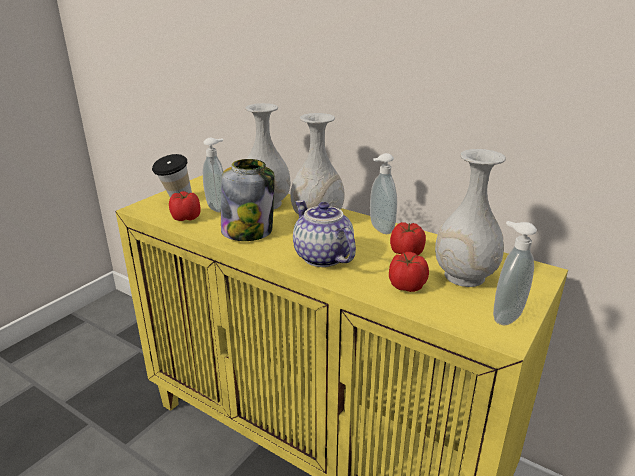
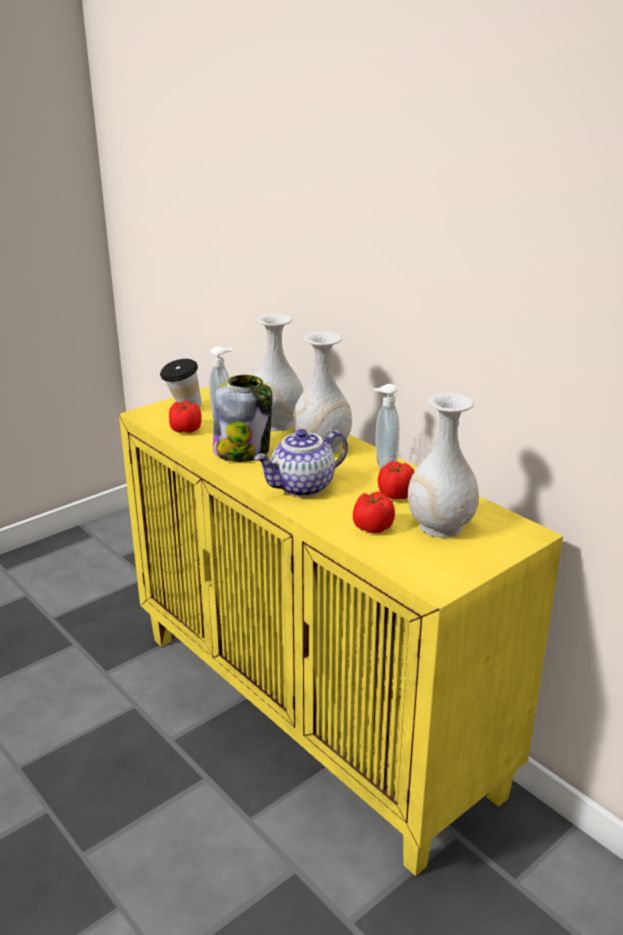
camera: 15 degrees right, 0 degrees up
(321, 257) = (303, 488): teapot -> teapot turned 105 degrees counterclockwise
(505, 316) = (453, 569): soap dispenser -> none

